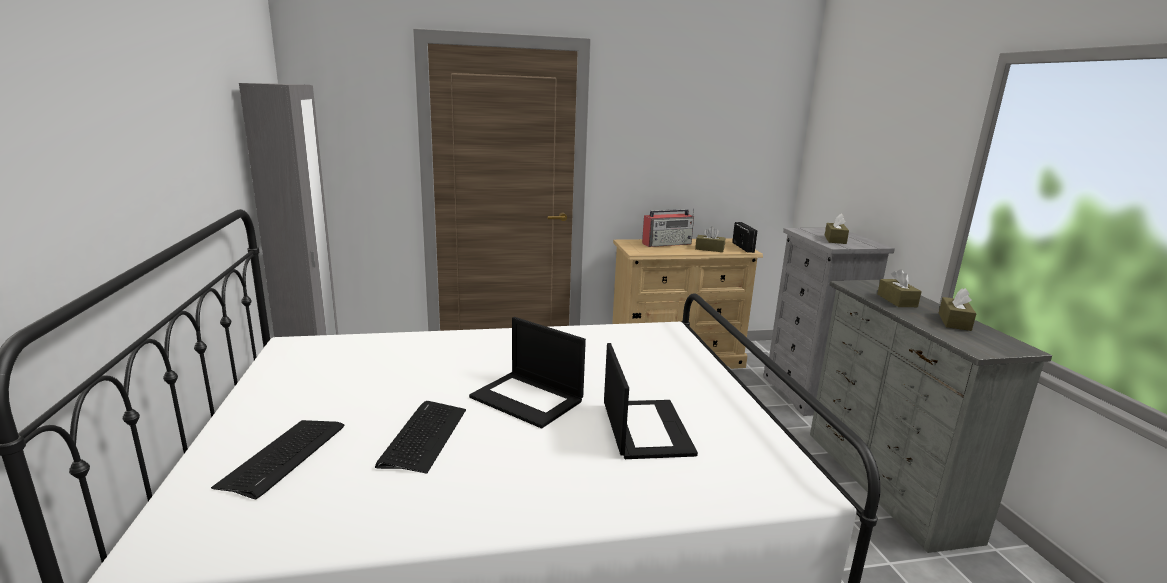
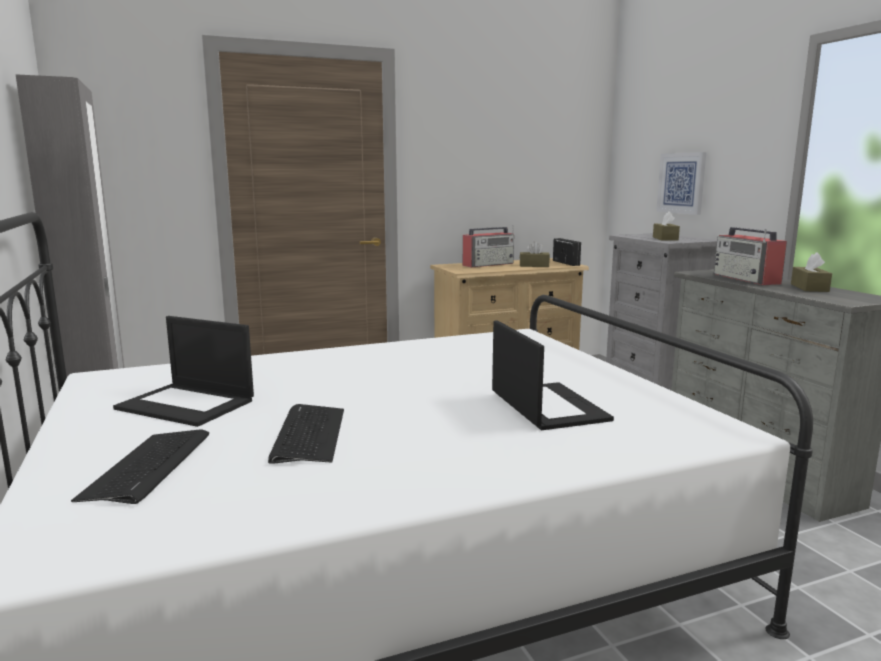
camera: 10 degrees left, 5 degrees down
(528, 399) = (407, 396): laptop -> laptop (188, 404)
(863, 182) = (681, 183): none -> picture
(897, 300) = (746, 279): brown tissue box -> radio

